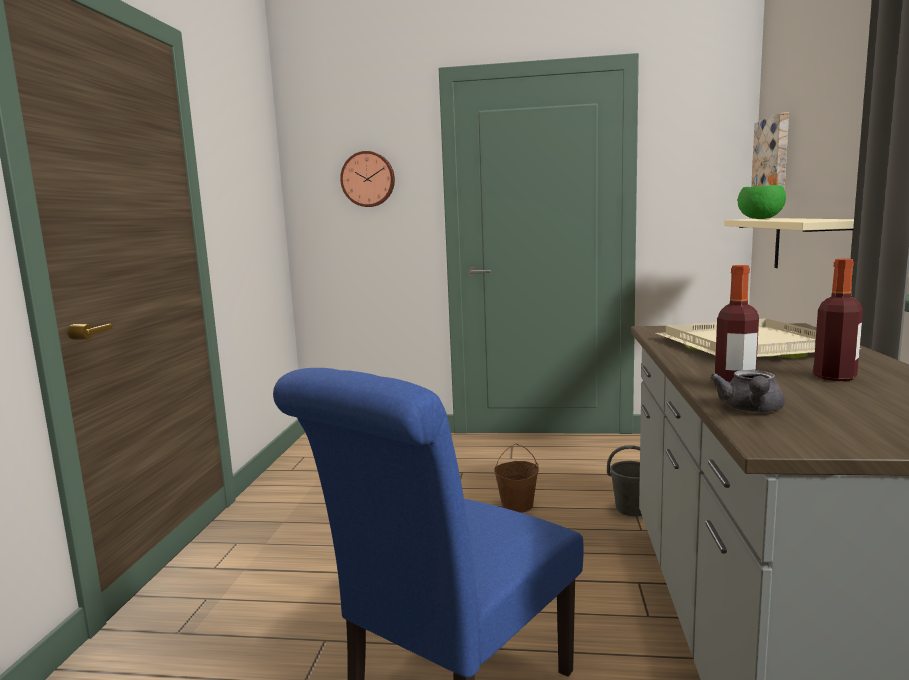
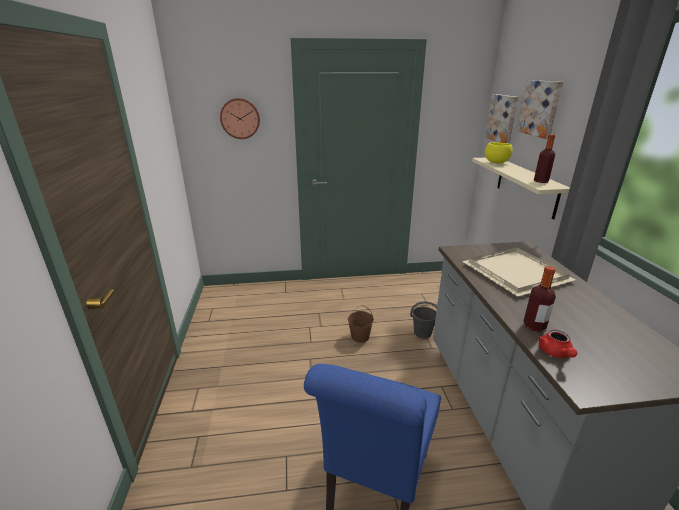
camera: 15 degrees left, 15 degrees up
(751, 410) = (555, 353): grey teapot -> red teapot
(760, 219) = (496, 162): green bowl -> yellow bowl
(817, 114) = (540, 108): none -> picture
(834, 377) = (575, 310): bottle -> bottle (541, 181)

